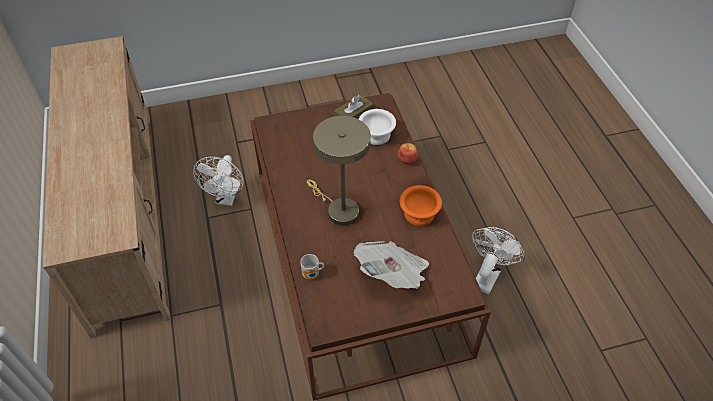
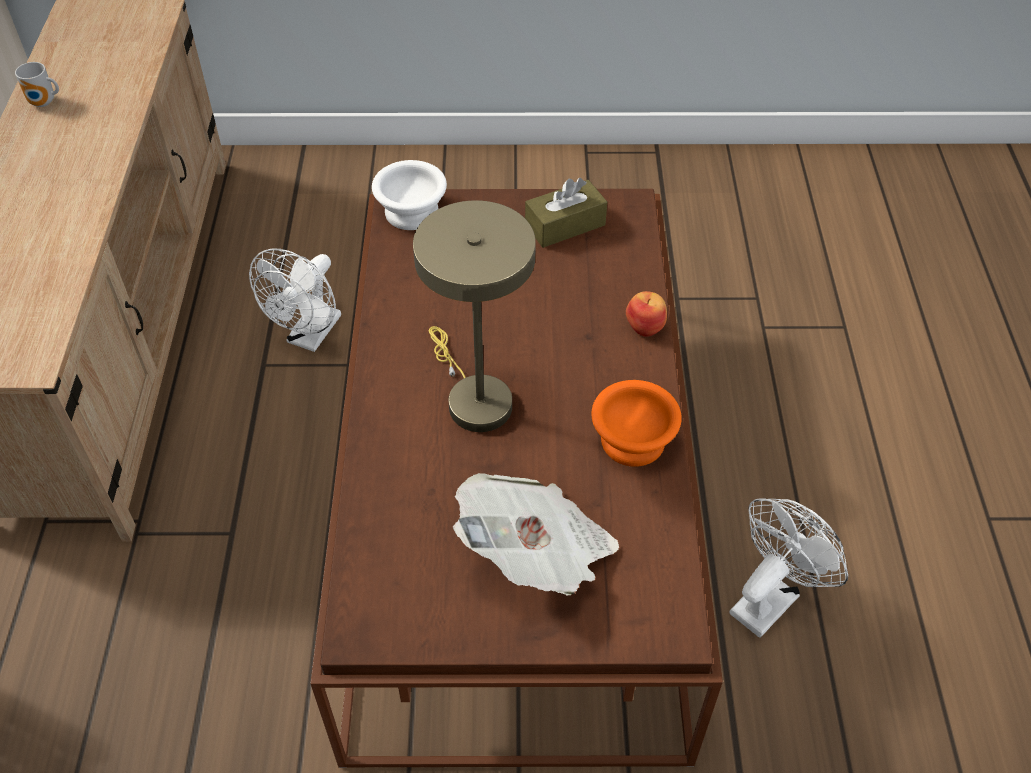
camera: 15 degrees right, 0 degrees up
(312, 275) = (375, 517): mug -> mug (44, 103)
(376, 134) = (600, 265): white bowl -> white bowl (413, 211)

